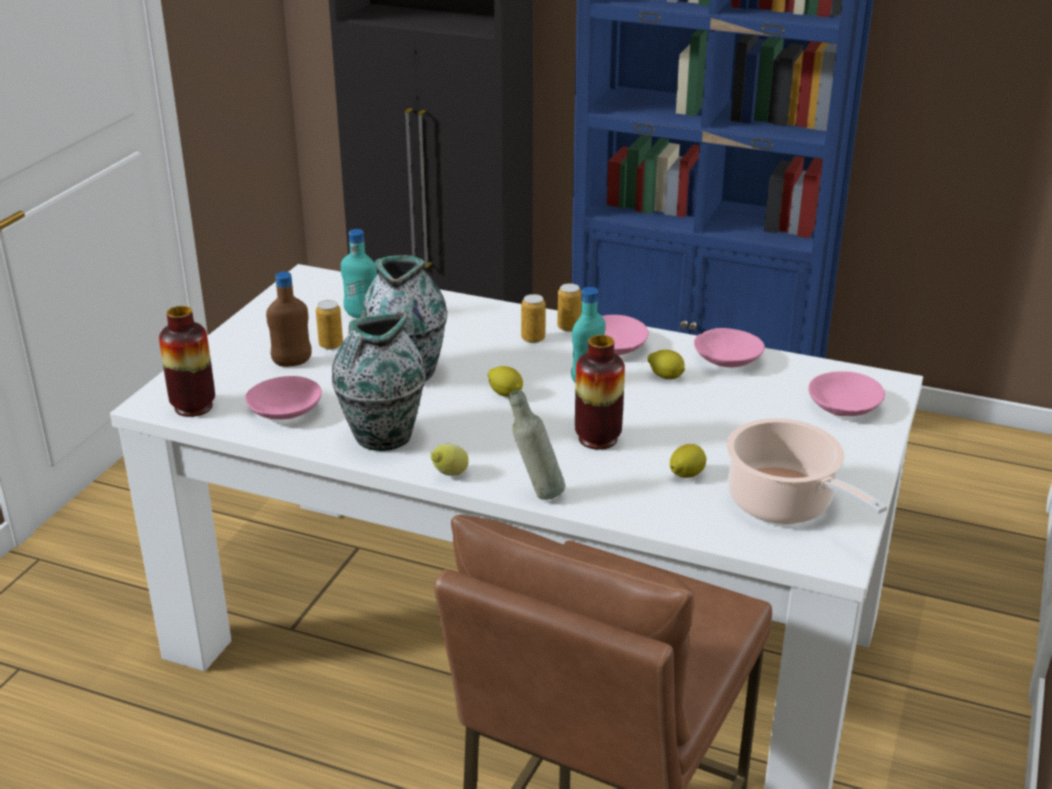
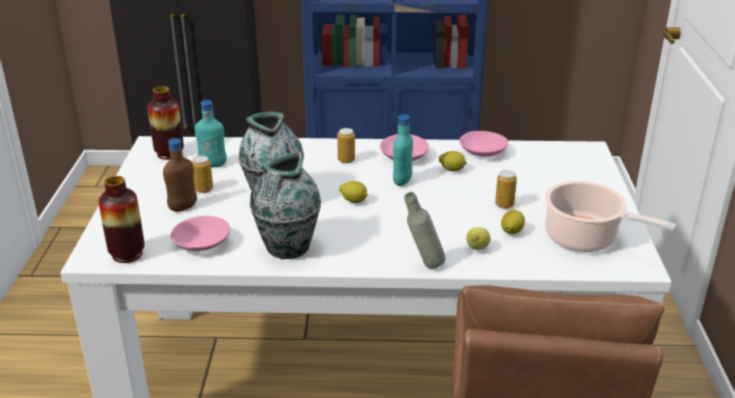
camera: 20 degrees left, 0 degrees up
(449, 475) = (354, 265): lemon -> lemon (476, 249)
(569, 327) = (365, 148): can -> can (504, 205)
(598, 439) = (437, 219): vase -> vase (169, 154)
(843, 407) = (574, 169): pink bowl -> none

